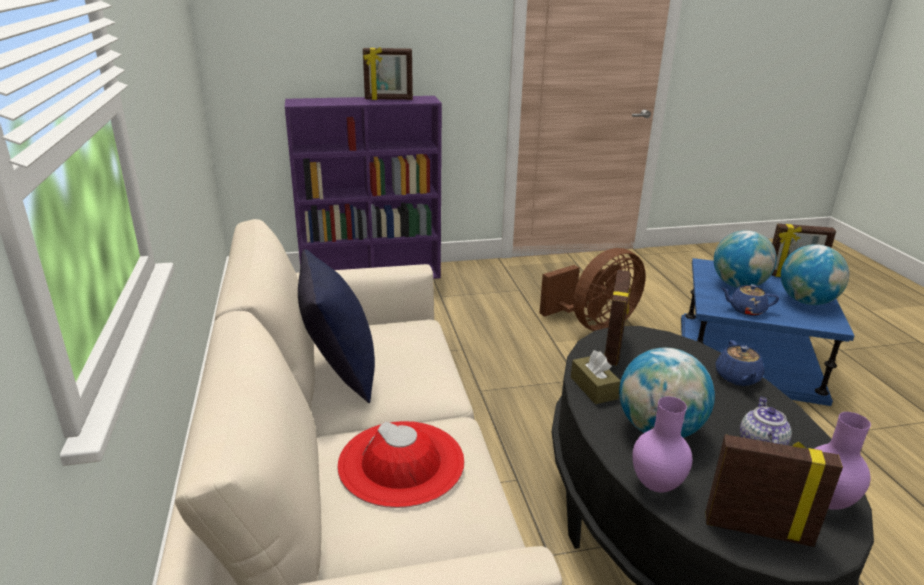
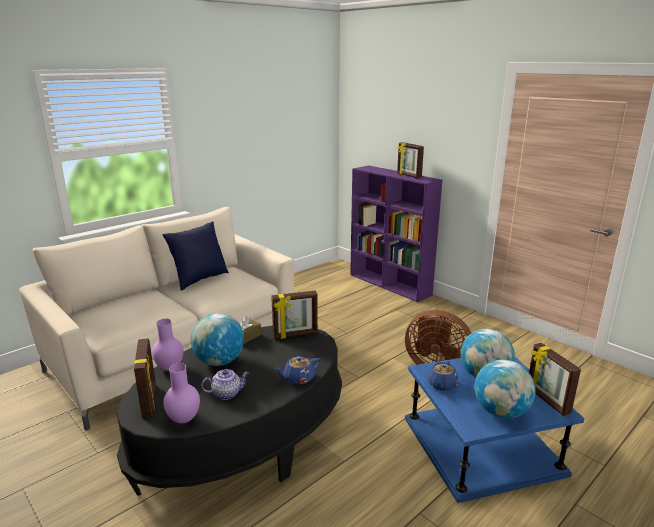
camera: 60 degrees right, 5 degrees down
(401, 463) = (143, 306): red hat -> none
(746, 310) = (442, 384): blue teapot -> blue teapot turned 135 degrees counterclockwise

